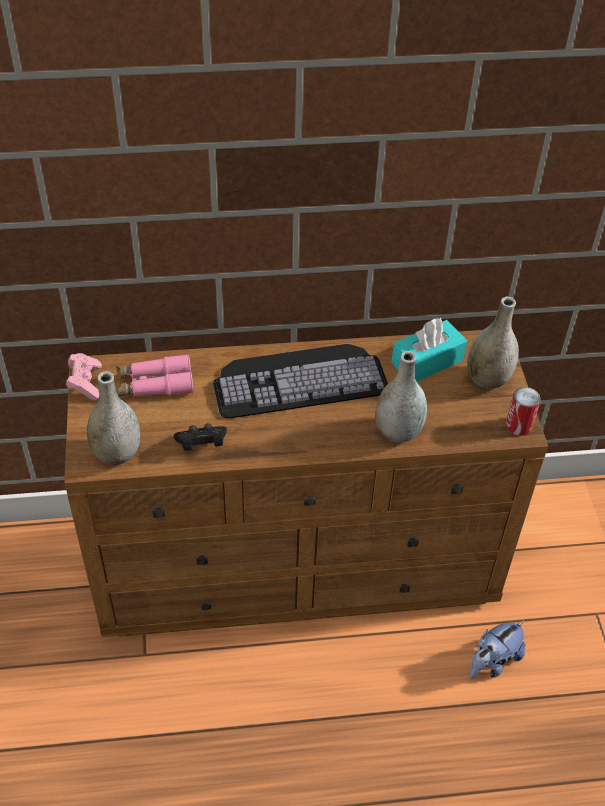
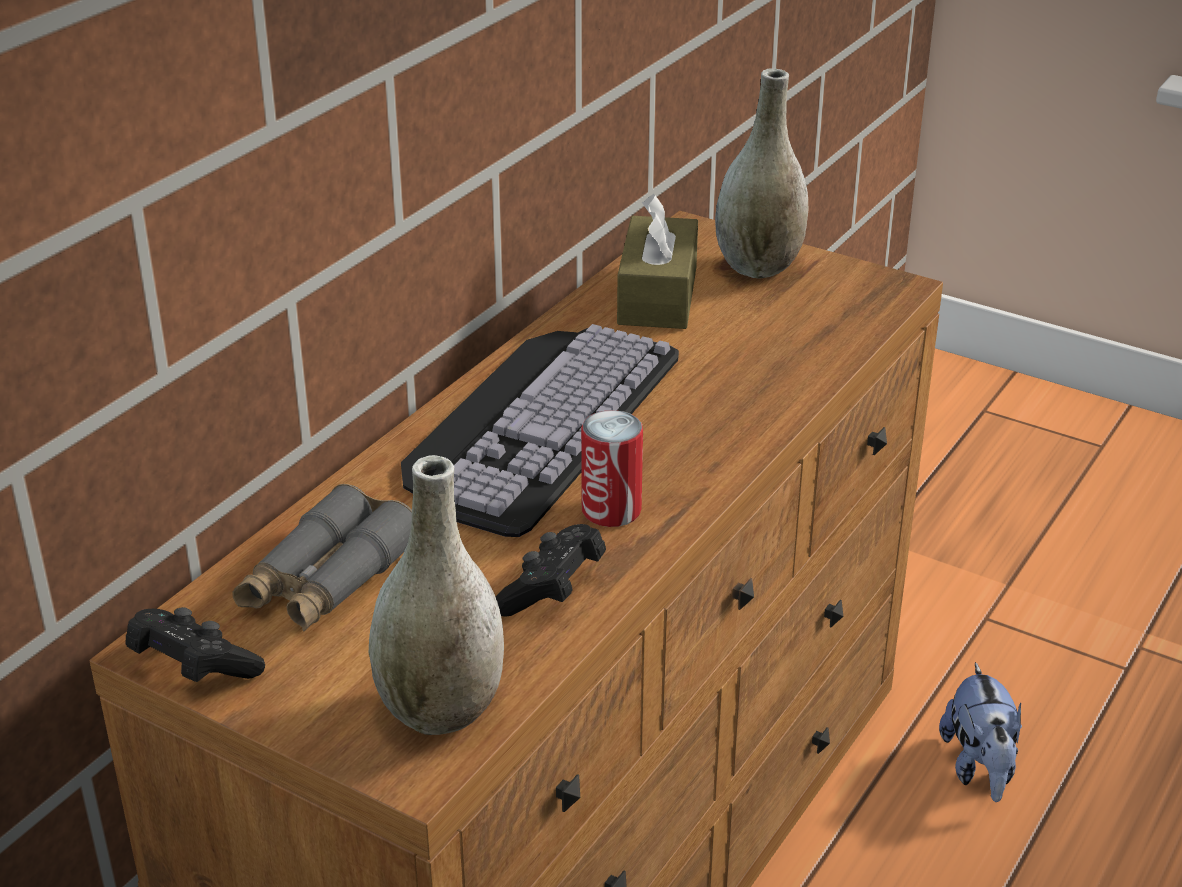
camera: 50 degrees left, 15 degrees down
(85, 383) = (193, 668): pink game controller -> black game controller
(155, 384) = (327, 580): pink binoculars -> grey binoculars
(398, 432) = (771, 383): grey vase -> none
(427, 361) = (657, 295): turquoise tissue box -> brown tissue box
(518, 426) = (880, 284): can -> can (611, 510)

